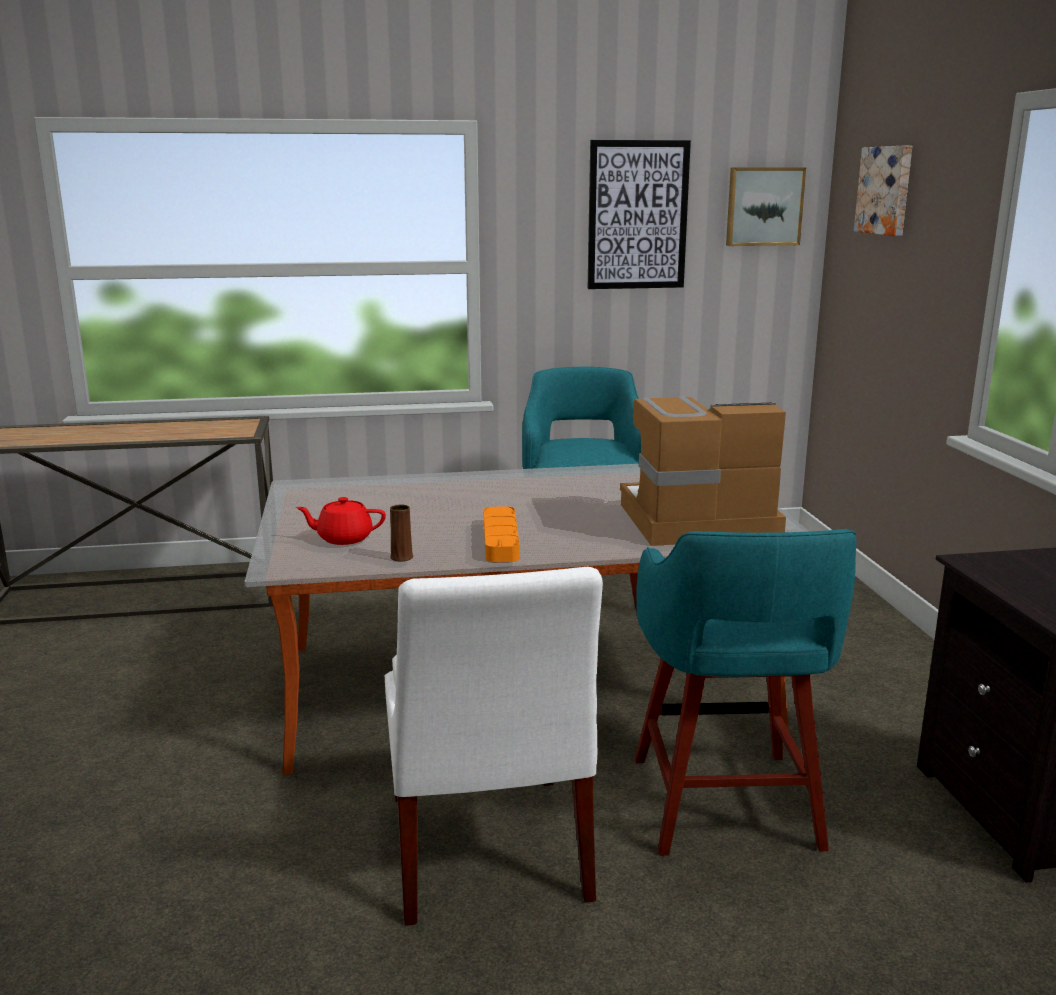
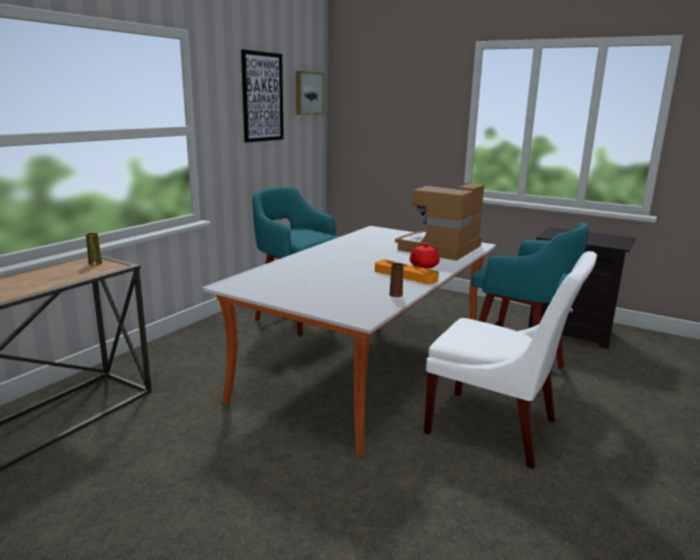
camera: 50 degrees left, 0 degrees up
(238, 427) = (95, 263): none -> yellow vase
(343, 538) = (344, 297): red teapot -> red teapot (423, 266)
(886, 190) = (381, 85): picture -> none

